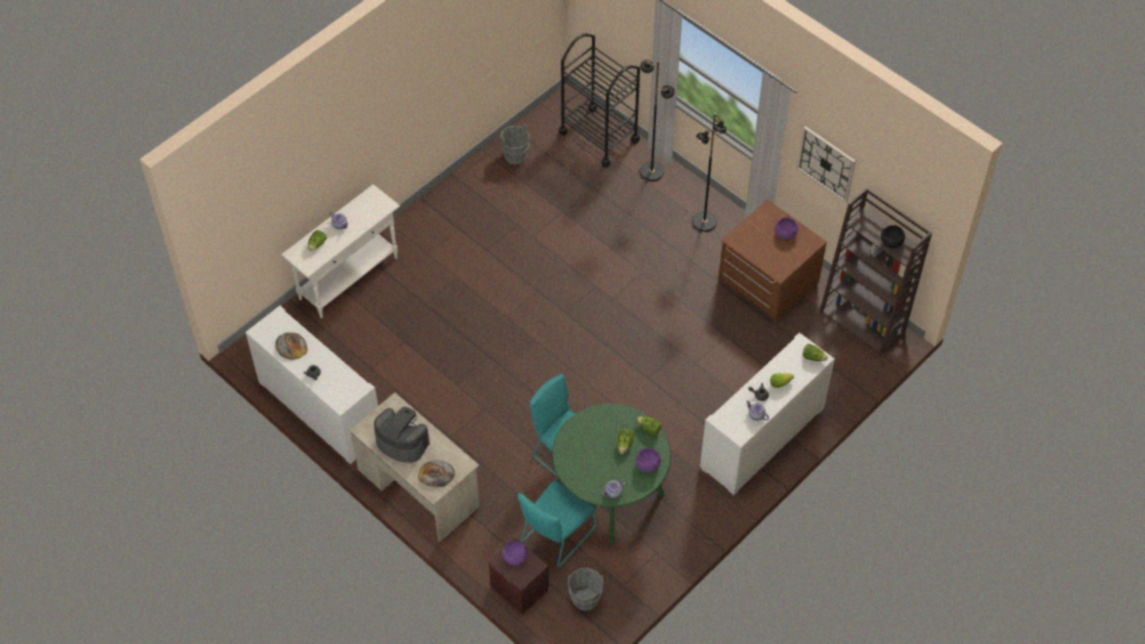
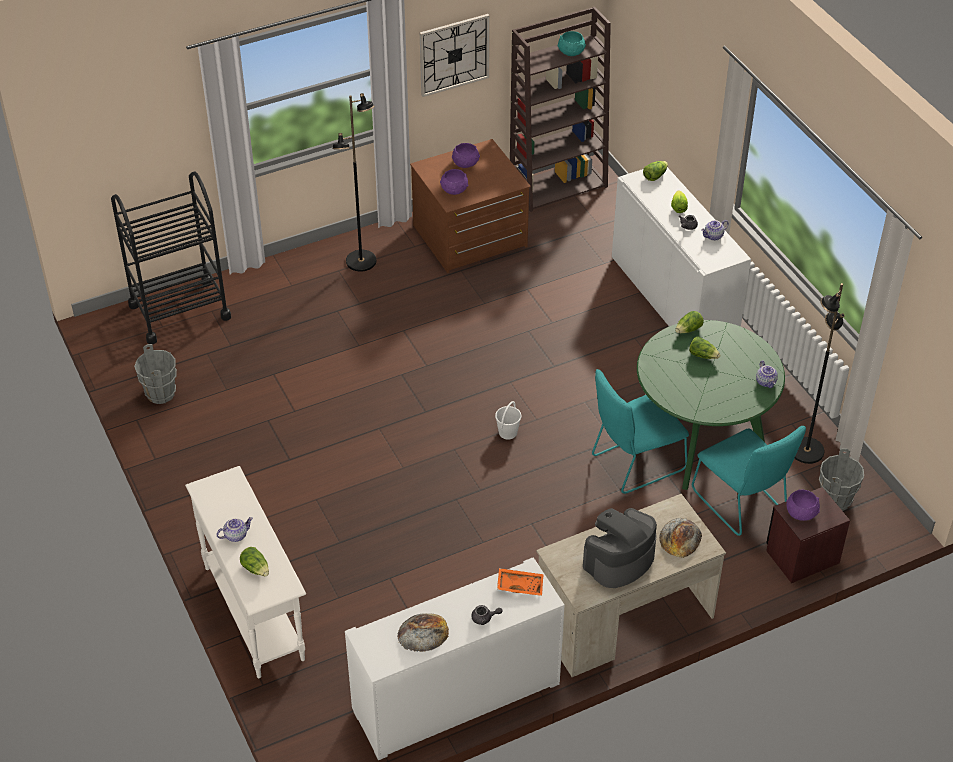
camera: 70 degrees left, 10 degrees down
(347, 386) = (520, 585): none -> orange tray
(565, 368) = (507, 433): none -> white bucket
(647, 465) = (738, 344): purple bowl -> purple bowl (454, 190)
(651, 171) = (262, 282): black floor lamp -> black floor lamp (806, 450)
(891, 242) = (571, 52): black bowl -> turquoise bowl

